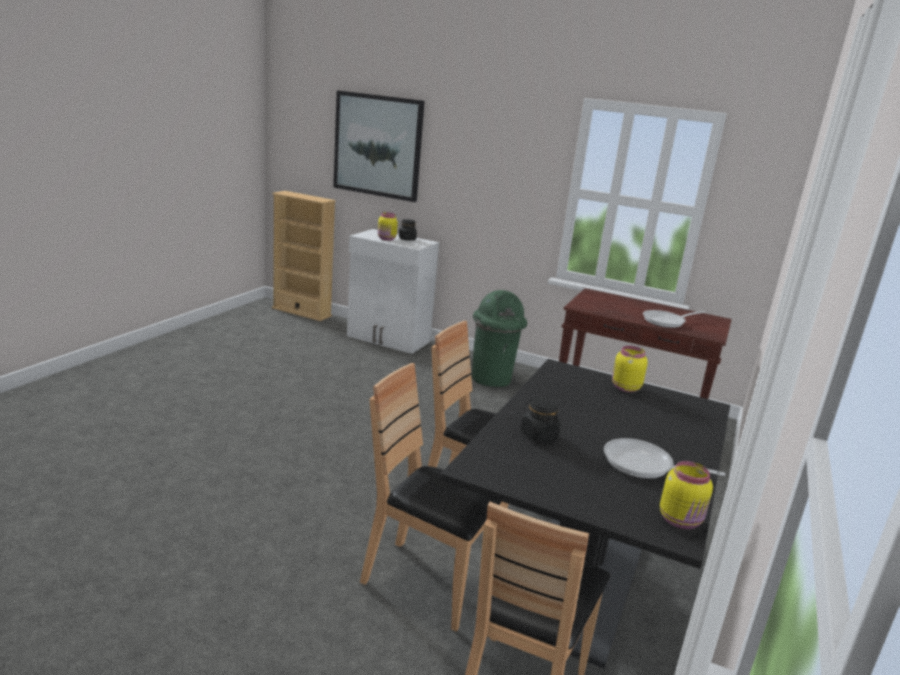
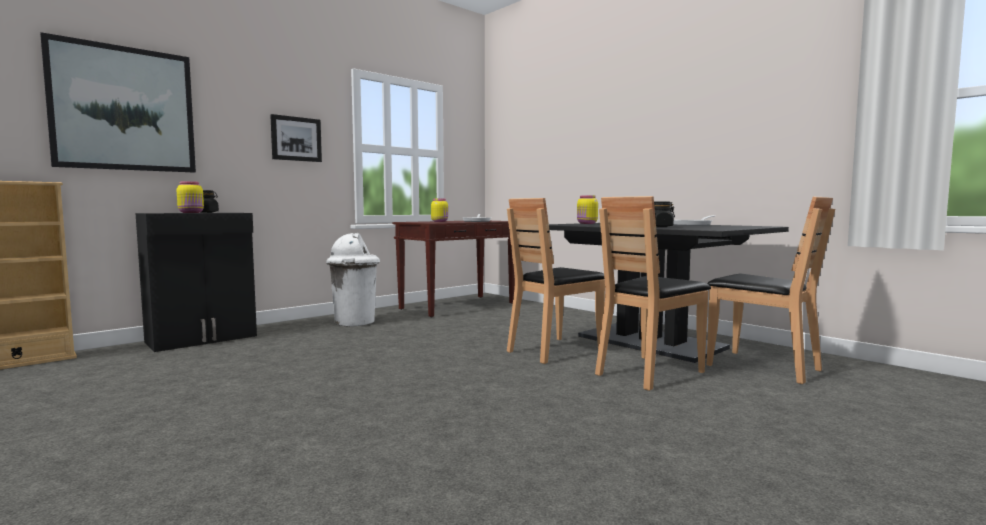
camera: 65 degrees left, 15 degrees down
(388, 339) = (203, 339): white cabinet -> black cabinet
(492, 379) = (355, 322): green trash can -> white trash can
(506, 178) = (296, 139): none -> picture
(681, 520) = (752, 225): yellow jar -> yellow jar (440, 221)

